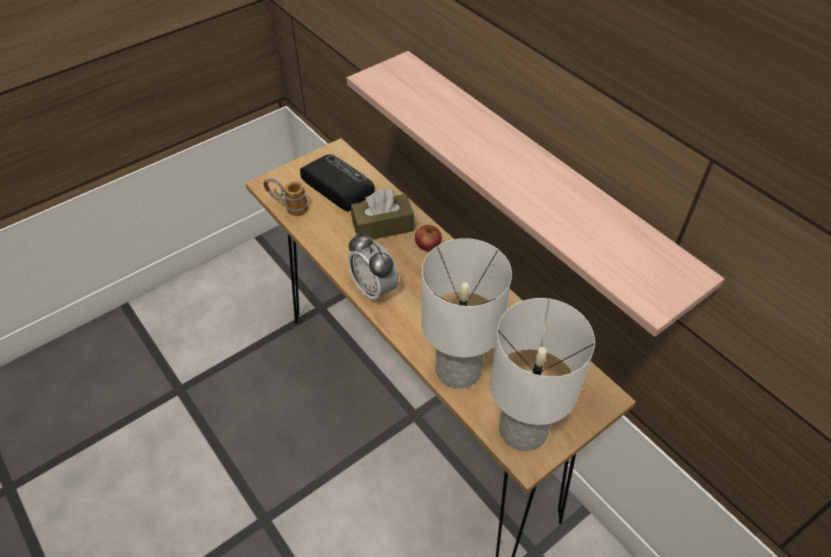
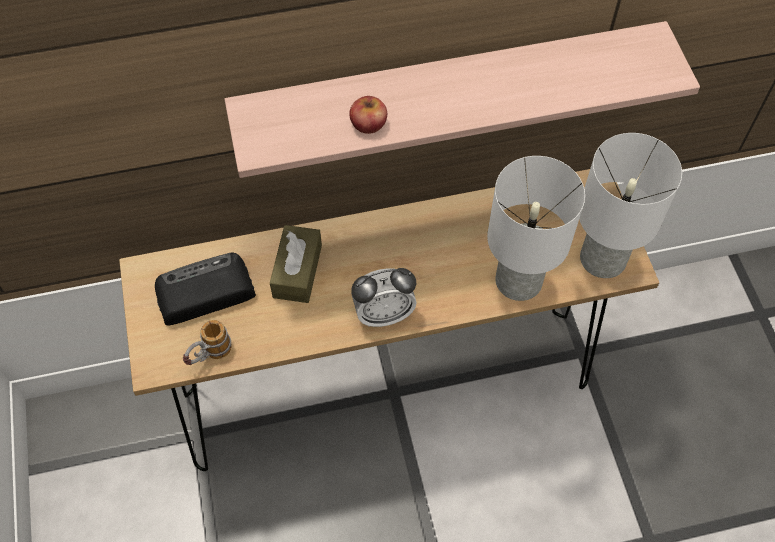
camera: 65 degrees left, 10 degrees up
(428, 244) = (348, 240): apple -> apple (368, 123)

